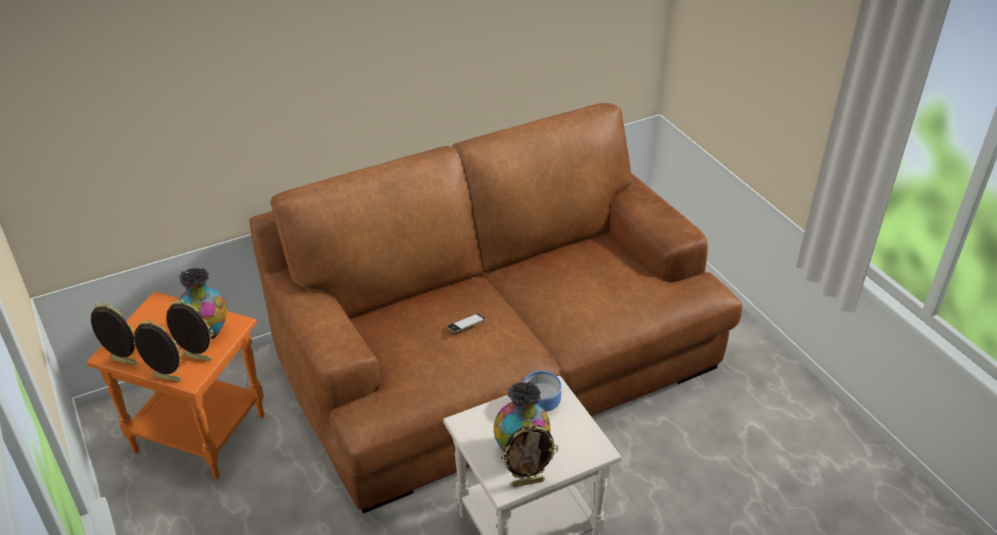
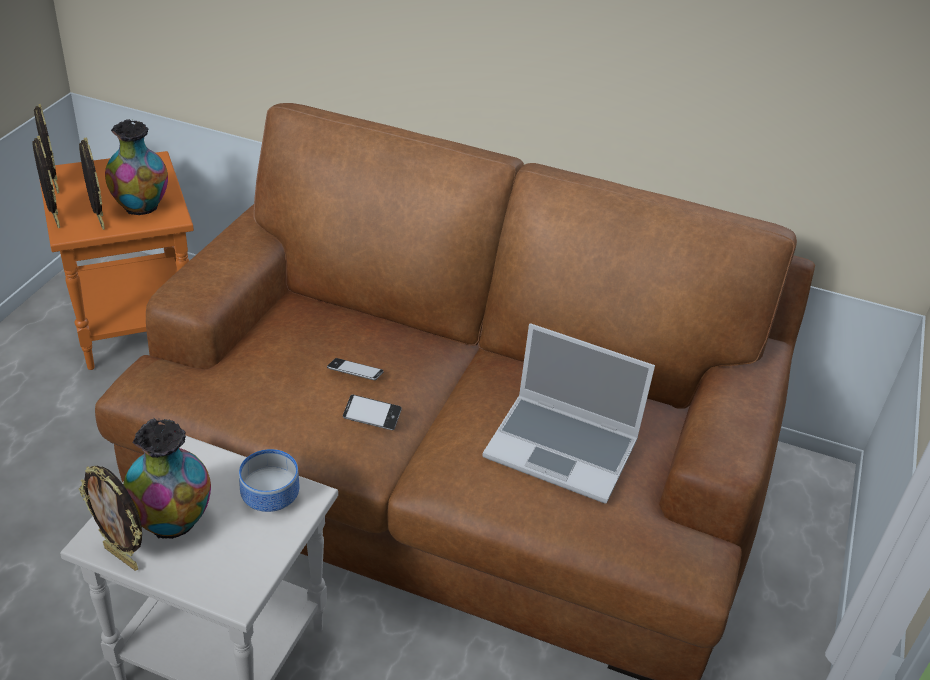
camera: 45 degrees right, 0 degrees up
(507, 337) = (372, 416): none -> phone
(604, 284) = (563, 449): none -> laptop

